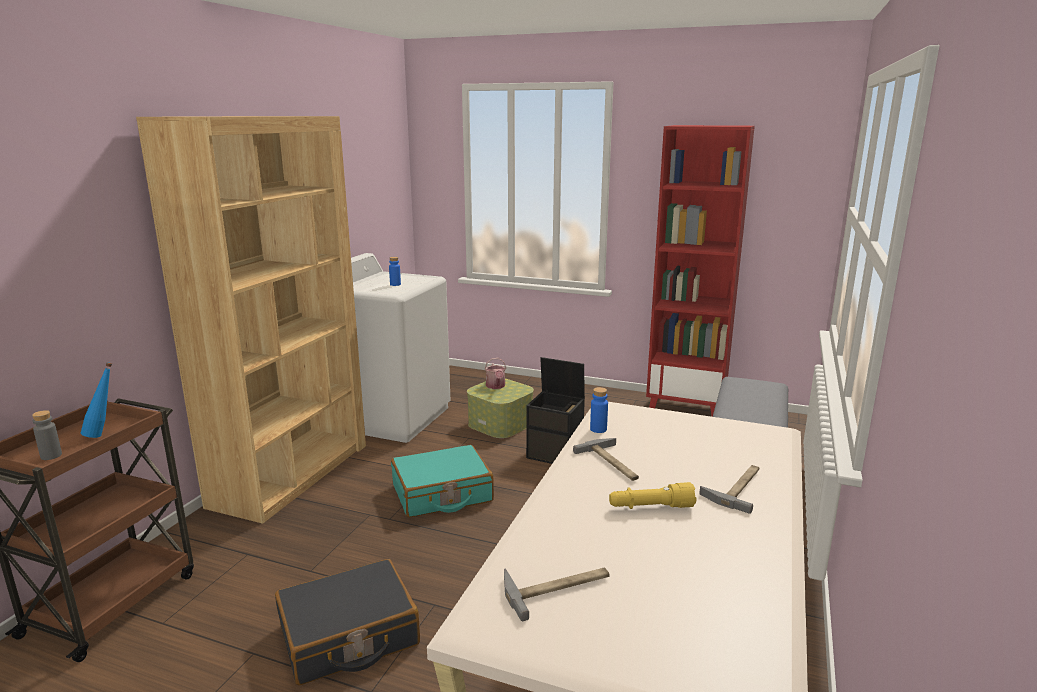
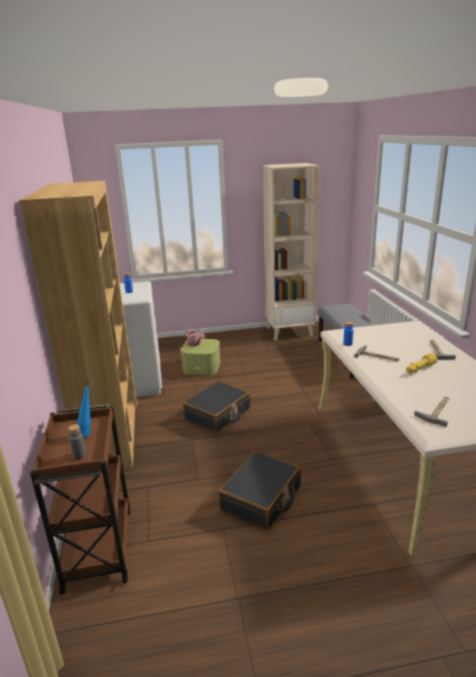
camera: 30 degrees left, 5 degrees up
(442, 494) = (218, 414): turquoise suitcase -> black suitcase
(556, 454) = (252, 373): black storage box -> none
(686, 410) = (289, 331): red bookcase -> beige bookcase

